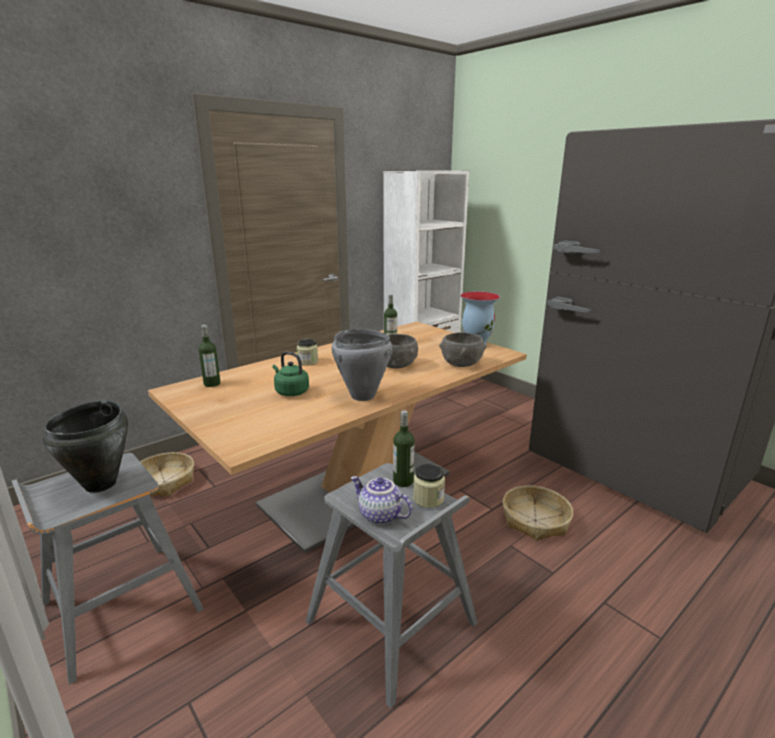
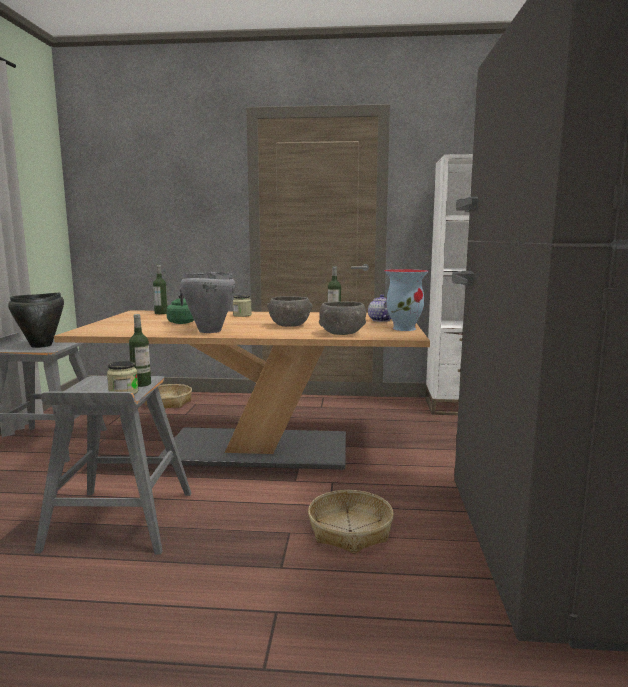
camera: 45 degrees right, 10 degrees down
(379, 515) = (83, 390): teapot -> teapot (380, 320)

